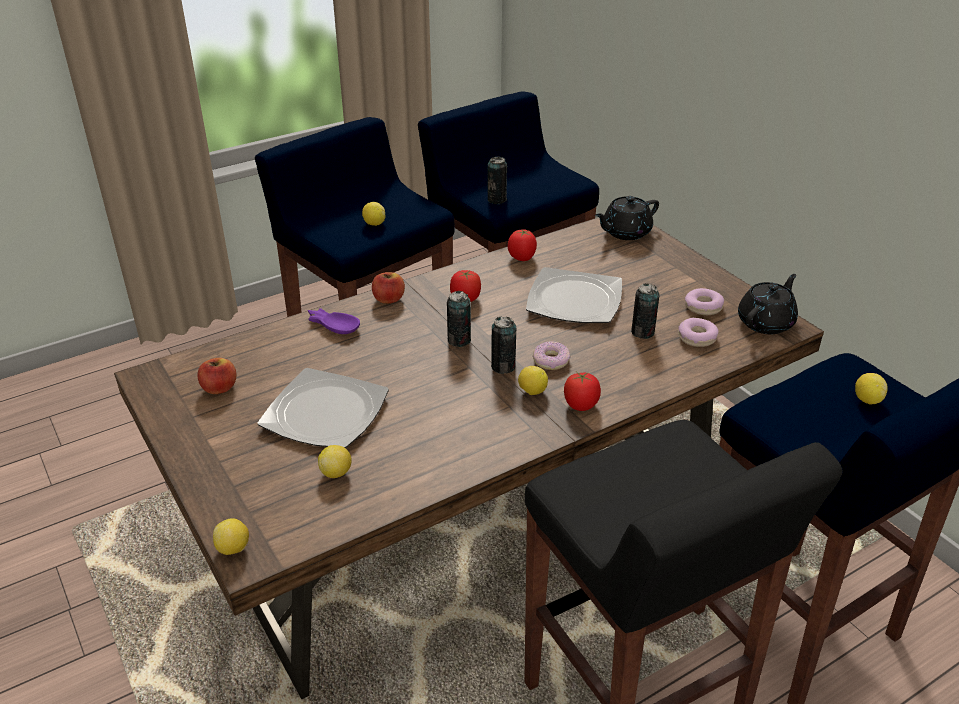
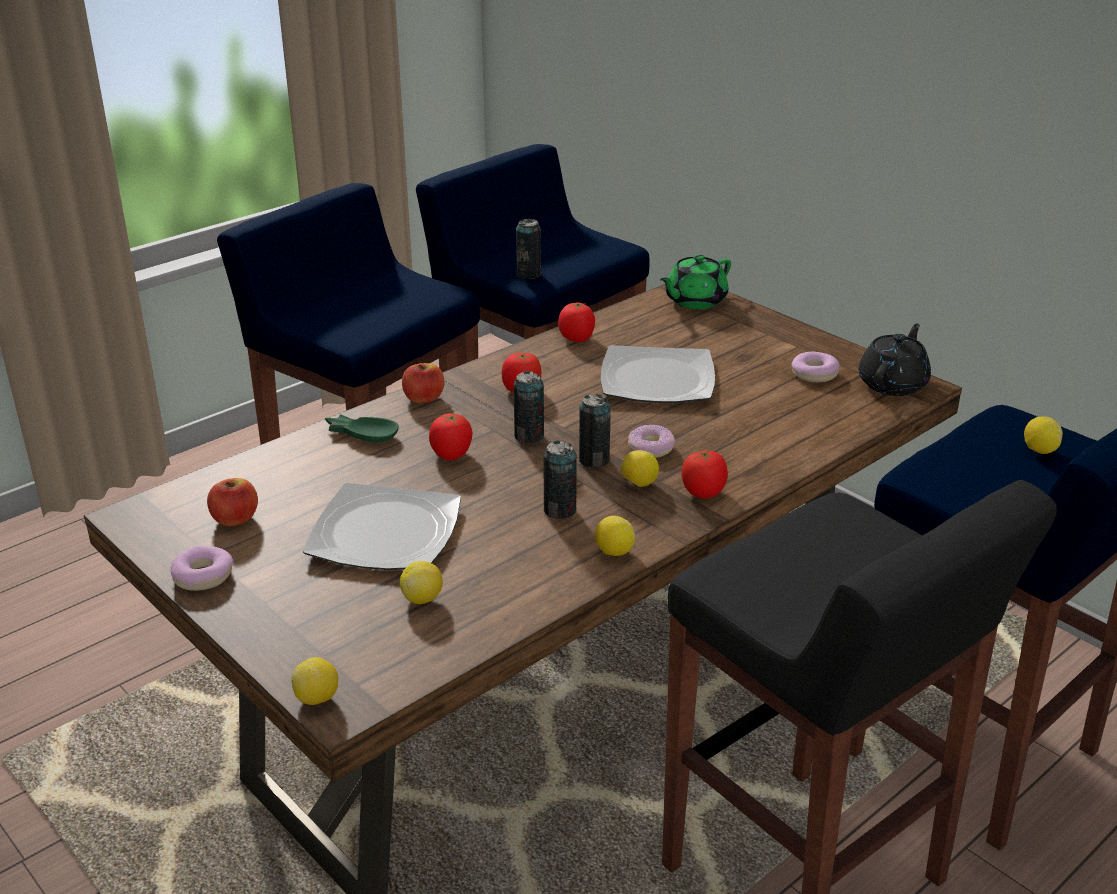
camera: 10 degrees left, 5 degrees down
(333, 325) = (362, 433): purple bowl -> green bowl
(374, 224) = (381, 312): lemon -> lemon (614, 551)
(395, 350) = (451, 455): none -> tomato
(625, 232) = (694, 301): black teapot -> green teapot
(642, 332) = (751, 407): can -> can (560, 510)
(697, 338) = (818, 407): donut -> donut (203, 576)

